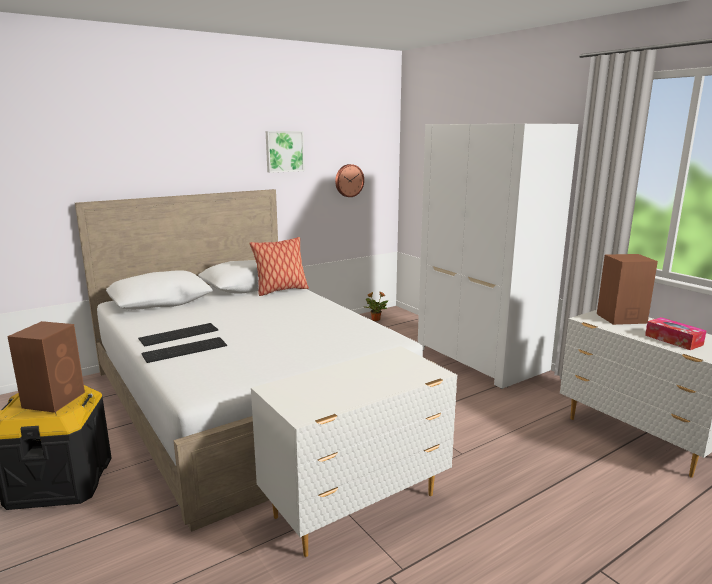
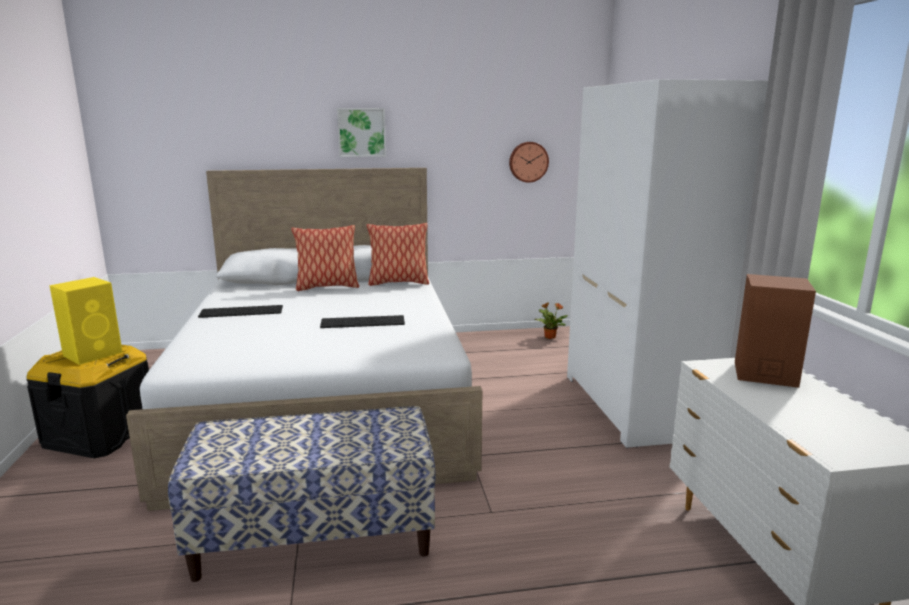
camera: 25 degrees right, 0 degrees up
(55, 399) = (94, 353): brown speaker -> yellow speaker
(185, 349) = (226, 326): keyboard -> keyboard (363, 322)
(224, 302) = (327, 287): none -> pillow
(284, 151) = (442, 124): picture -> picture (361, 132)
(358, 506) = (316, 535): white dresser -> bench
(673, 340) = (805, 417): tissue box -> none

